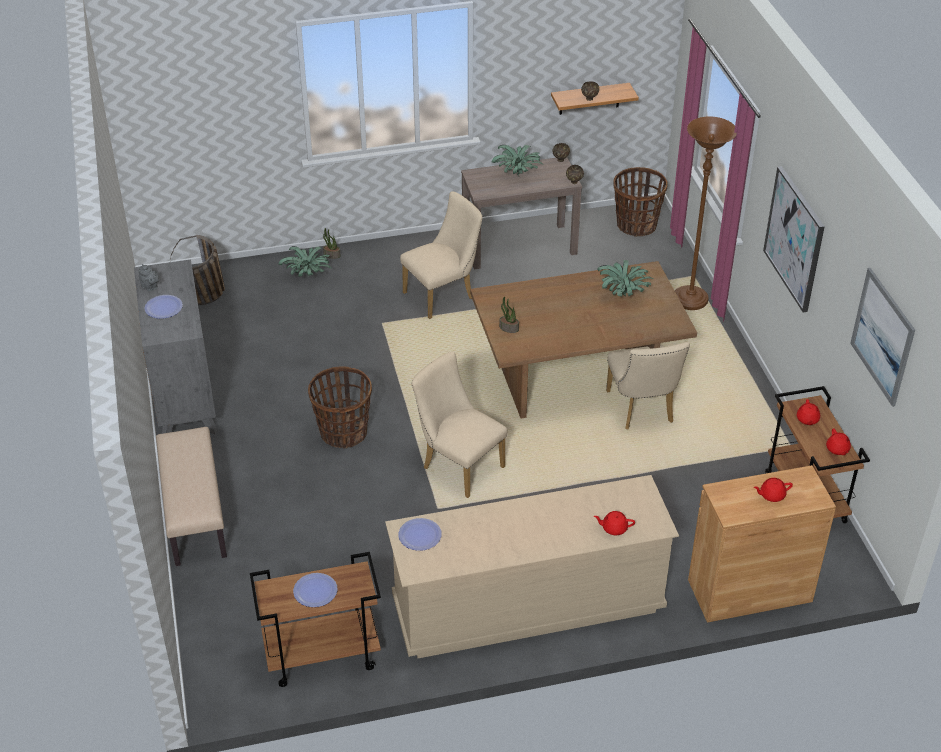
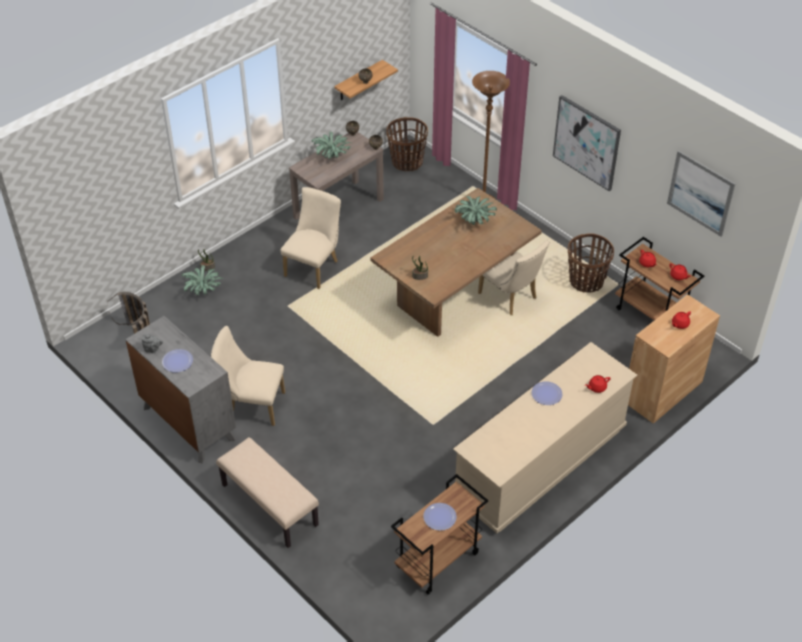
camera: 30 degrees left, 5 degrees up
(343, 433) = (326, 399): basket -> basket (586, 281)
(420, 535) = (483, 447): plate -> plate (546, 394)
(458, 465) = (422, 388): beige chair -> beige chair (252, 405)

